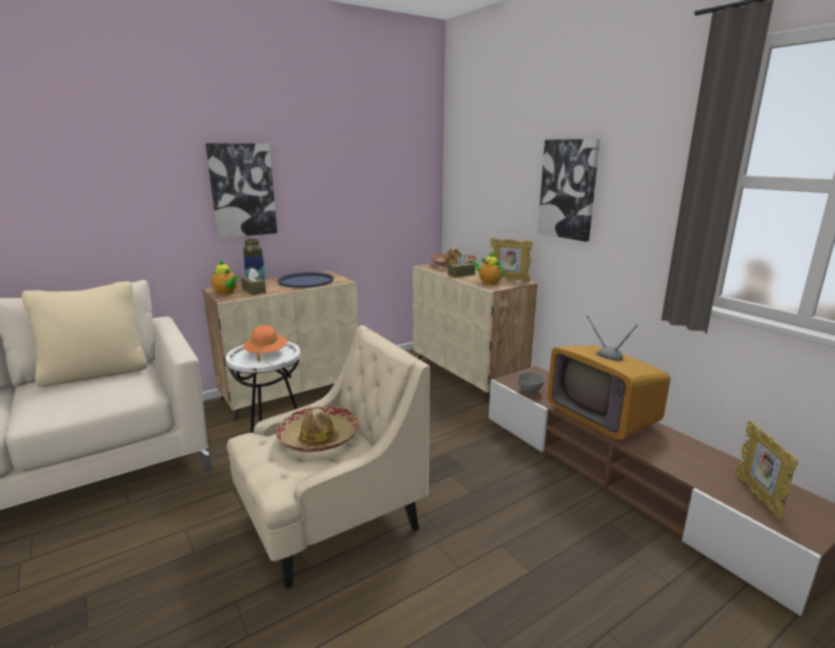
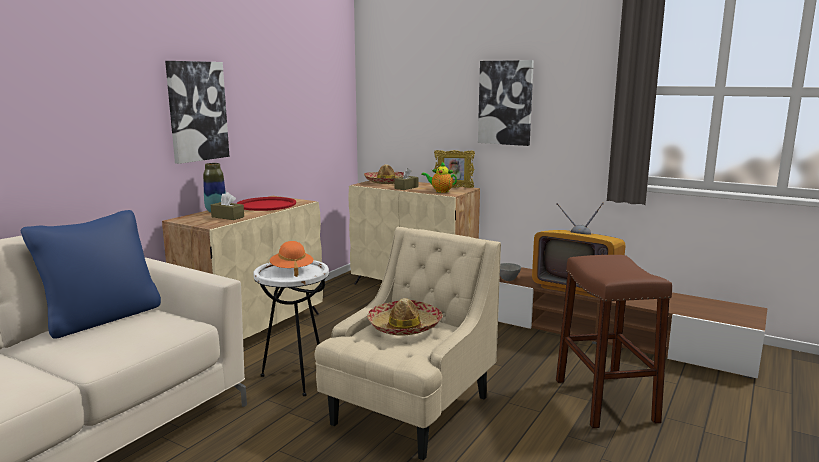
camera: 25 degrees left, 5 degrees down
(96, 373) = (102, 318): beige pillow -> blue pillow
(226, 293) = (201, 221): teapot -> none
(306, 281) = (266, 205): blue tray -> red tray
(549, 578) = (605, 400): none -> brown stool
(757, 496) = (710, 310): picture frame -> none

